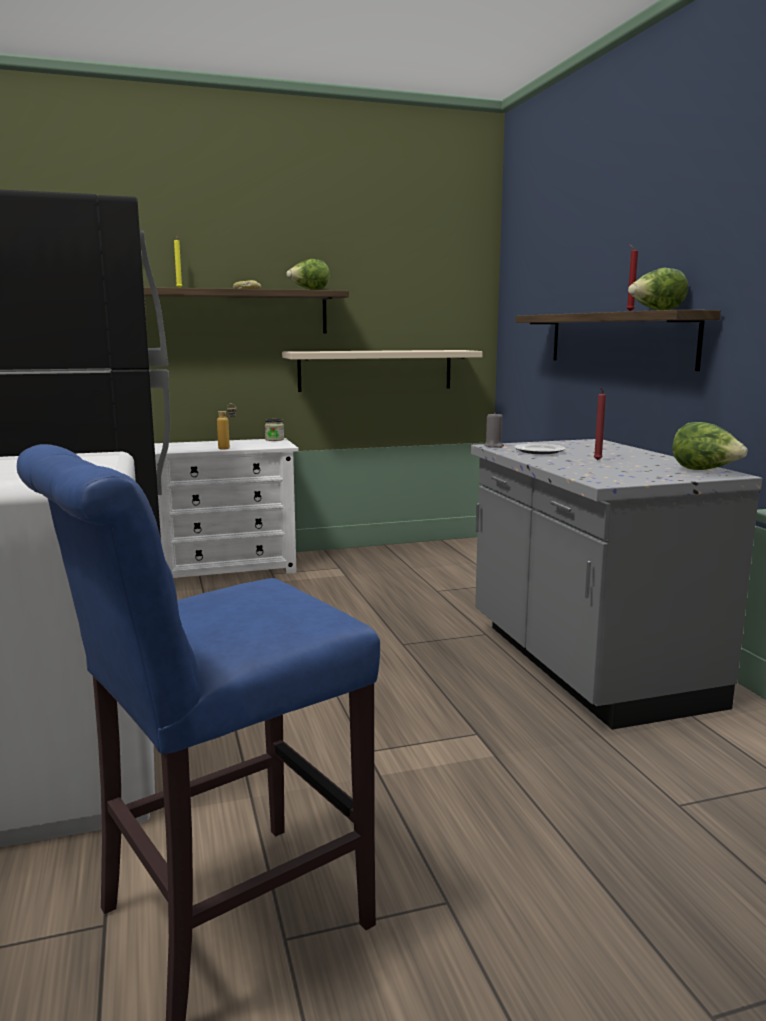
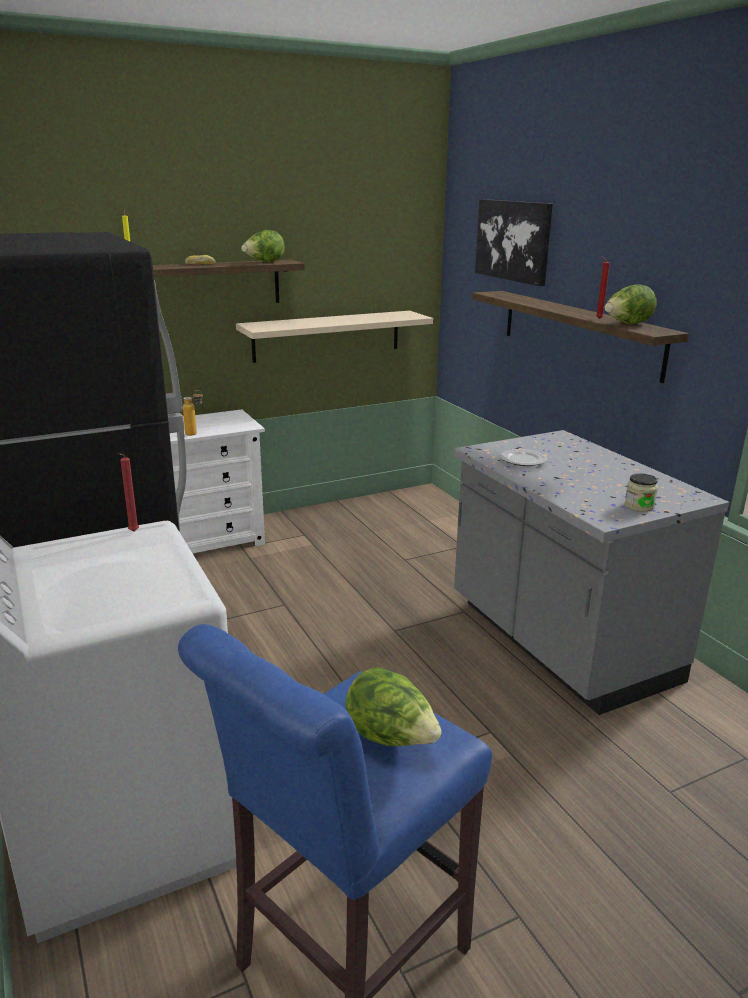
camera: 10 degrees left, 10 degrees up
(274, 439) = (233, 413): jar -> jar (639, 506)
(494, 446) = (477, 451): grey candle -> none
(558, 262) = (513, 240): none -> picture
(597, 460) = (581, 476): red candle -> red candle (132, 532)
(705, 471) = (679, 492): lettuce -> lettuce (391, 738)

